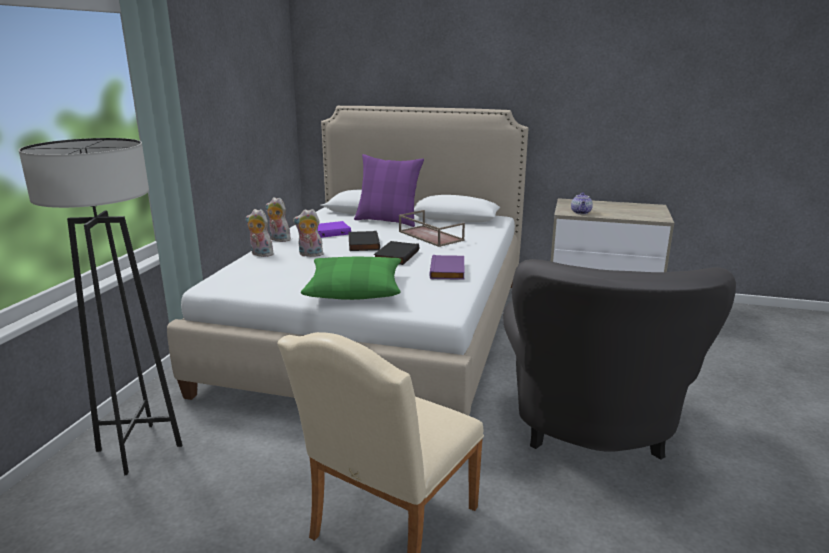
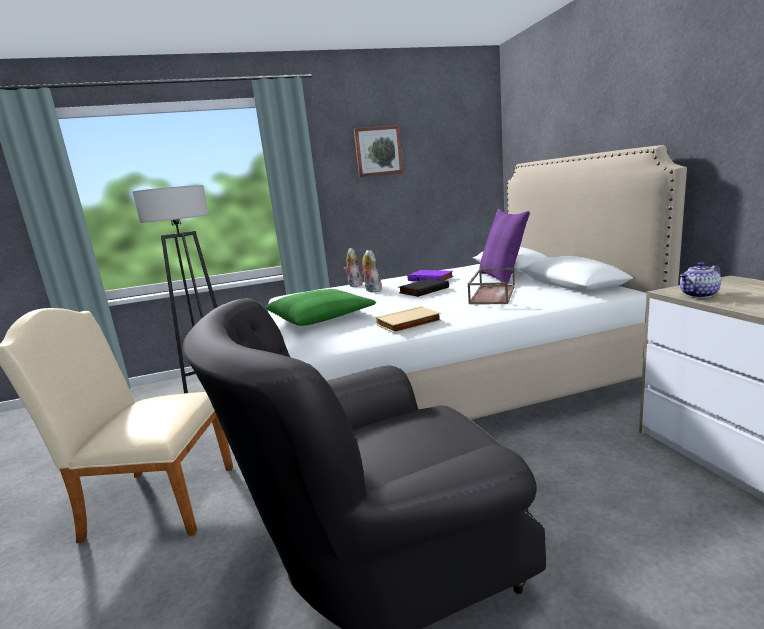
camera: 60 degrees right, 5 degrees down
(217, 84) = (378, 151): none -> picture
(278, 239) = (391, 278): plush toy -> none
(395, 255) = (415, 303): black book -> none
(448, 270) = (409, 323): purple book -> beige book

